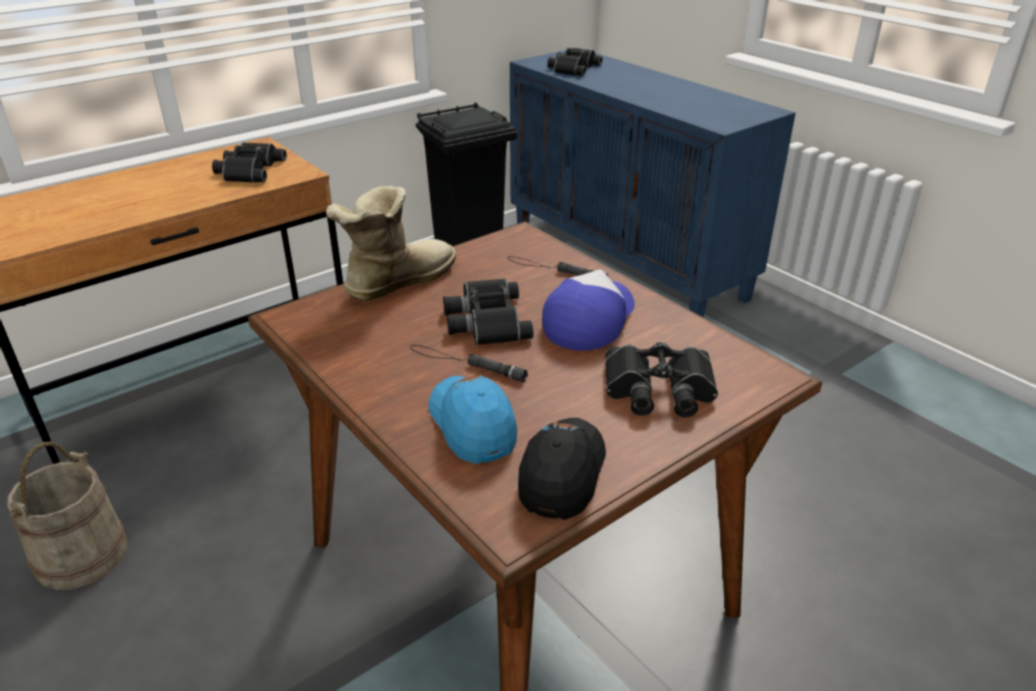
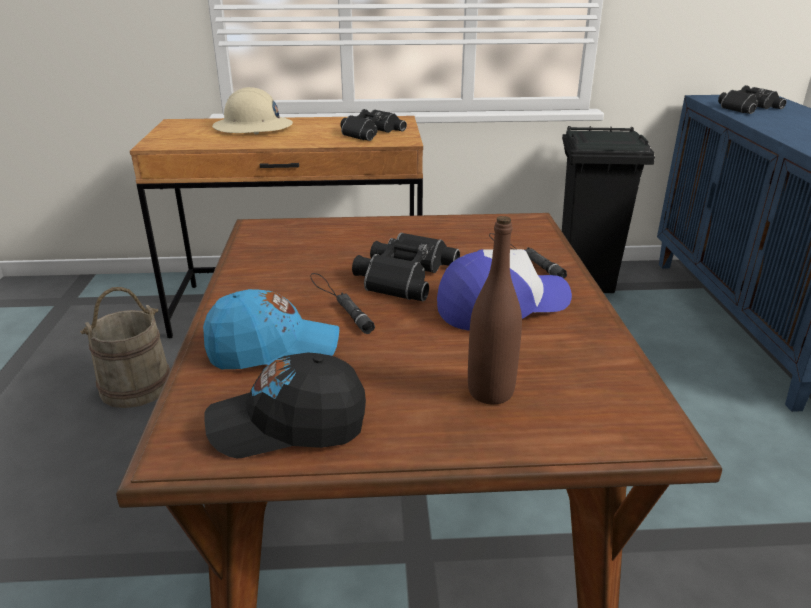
camera: 35 degrees right, 5 degrees down
(95, 195) = (253, 127): none -> beige hard hat
(395, 282) = (369, 226): boot -> none
(472, 425) = (274, 351): blue cap -> blue cap turned 75 degrees clockwise
(562, 474) = (288, 426): black cap -> black cap turned 150 degrees counterclockwise
(658, 390) = (490, 392): black binoculars -> brown bottle

